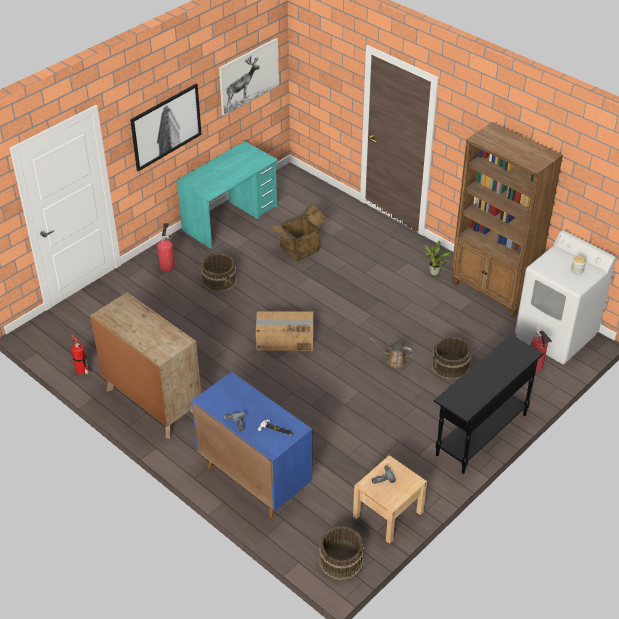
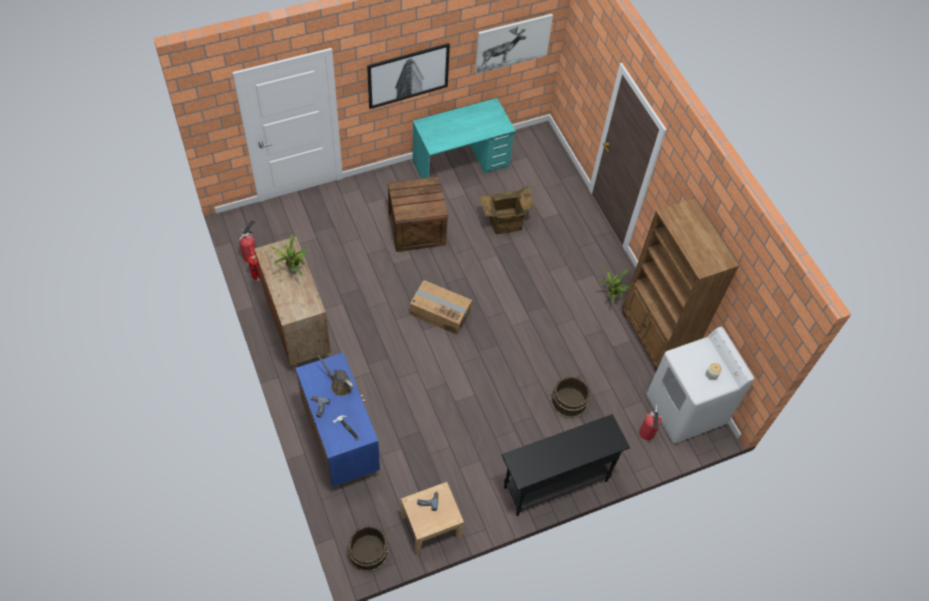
camera: 20 degrees right, 15 degrees up
(142, 319) = (293, 271): none -> potted plant
(167, 265) = (381, 194): fire extinguisher -> fire extinguisher (251, 255)
(219, 280) = (417, 228): brown bucket -> crate
(394, 361) = (522, 375): brown watering can -> brown watering can (339, 385)

